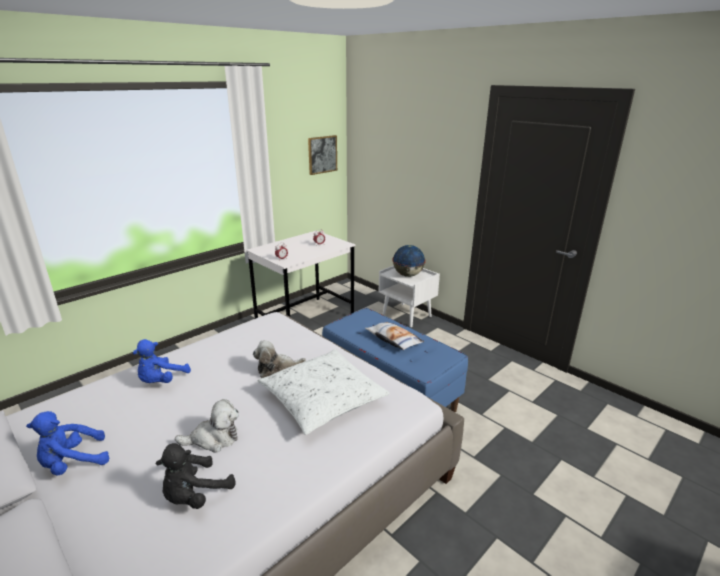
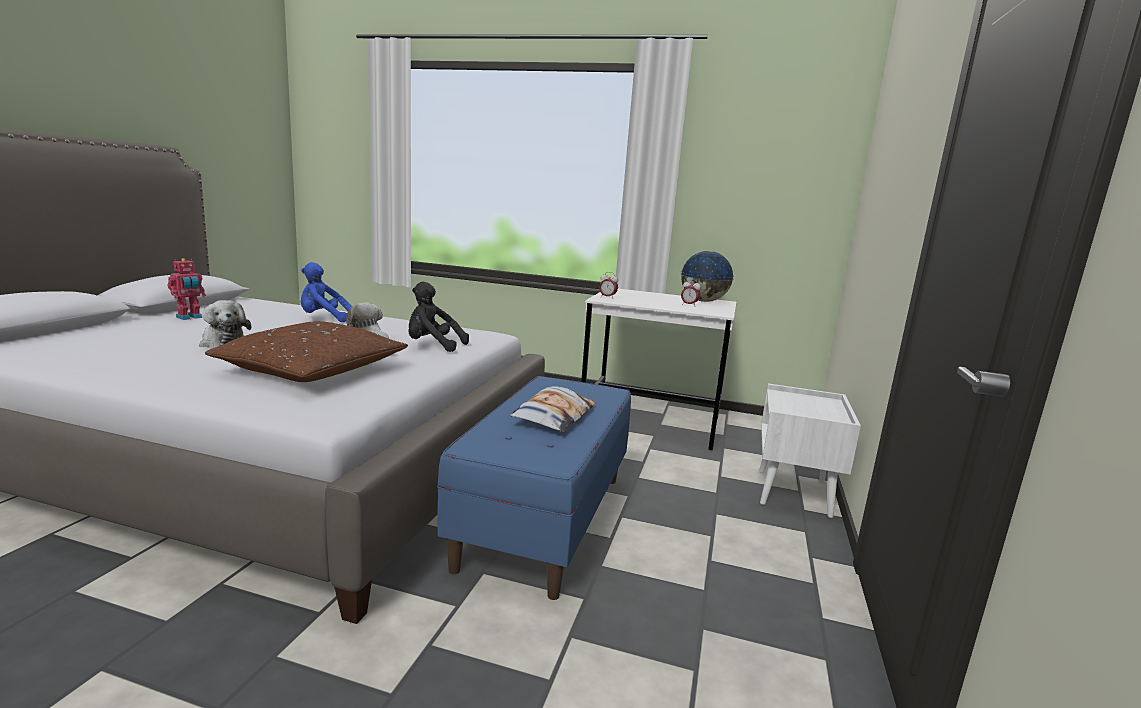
camera: 60 degrees right, 10 degrees down
(73, 463) = (190, 317): blue plush toy -> toy robot
(195, 495) = (131, 350): black plush toy -> black plush toy (432, 346)
(322, 154) = (798, 189): picture -> none
(323, 399) = (312, 369): white pillow -> brown pillow
(407, 275) = (803, 406): globe -> globe (703, 301)

